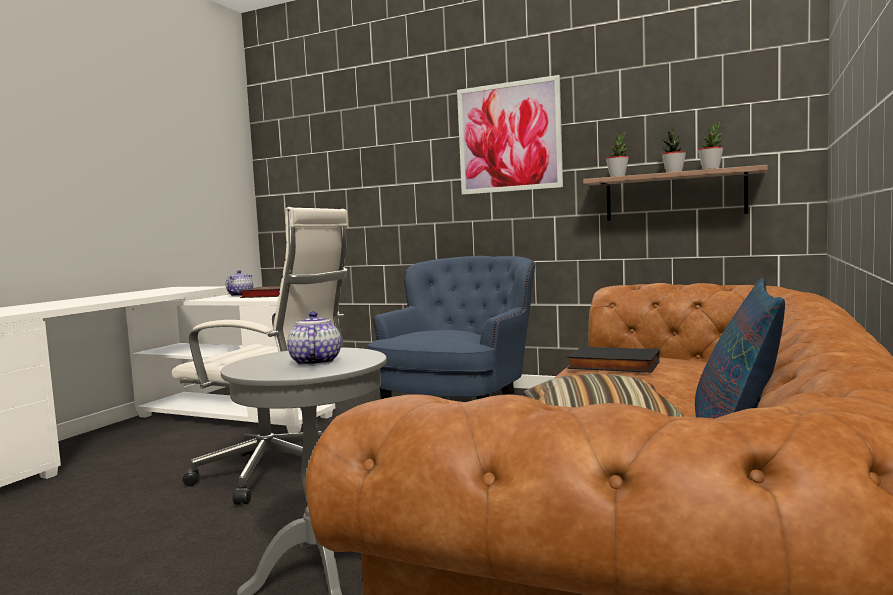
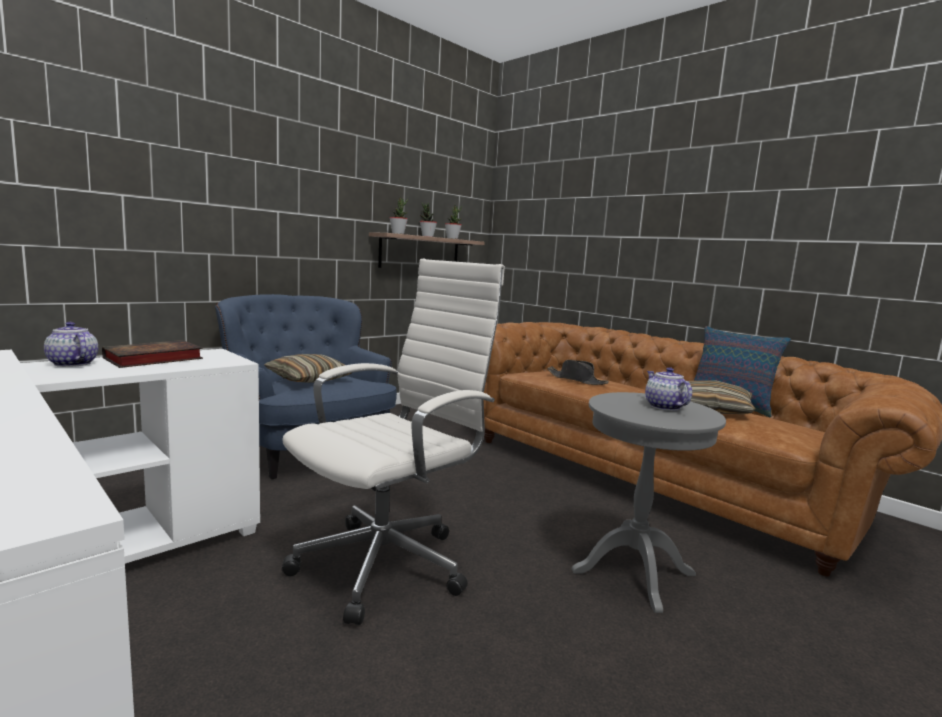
camera: 70 degrees left, 5 degrees up
(315, 362) = (663, 406): teapot -> teapot turned 60 degrees clockwise
(431, 332) = (309, 379): none -> pillow
(509, 137) = (301, 175): picture -> none
(612, 366) = (576, 380): black book -> black hat

